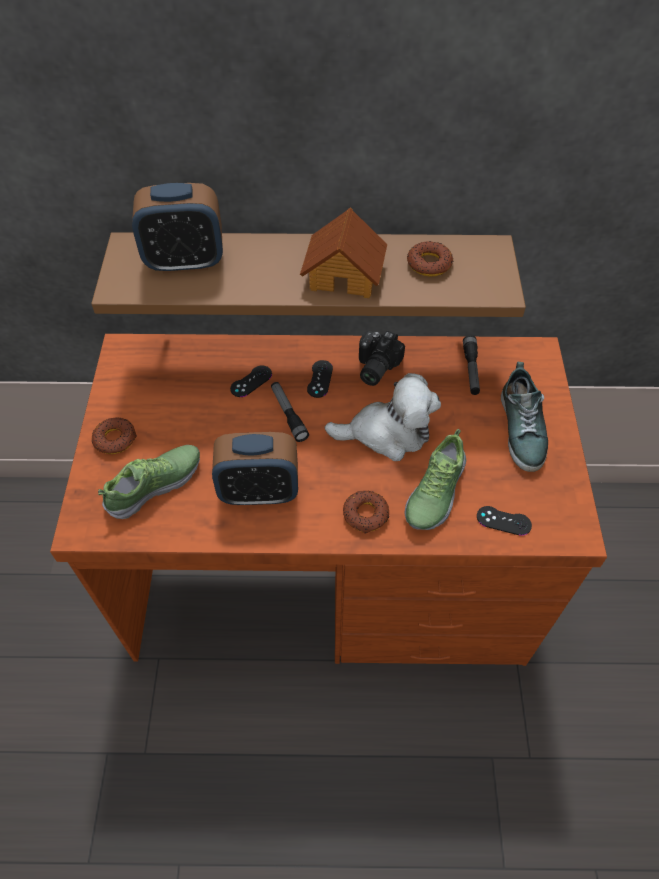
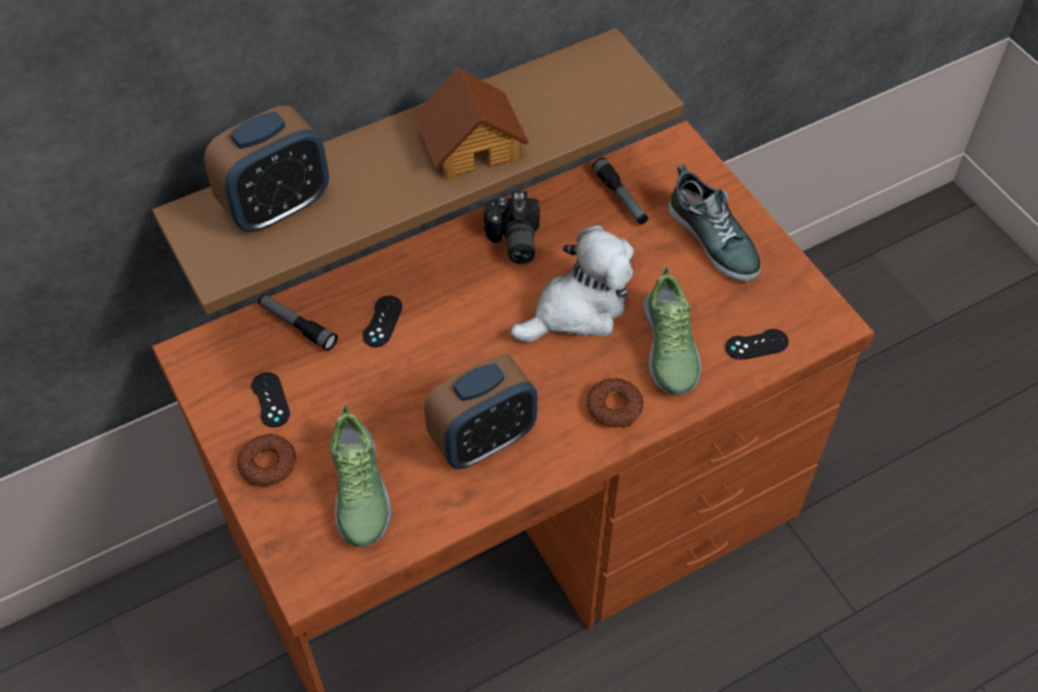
camera: 30 degrees left, 0 degrees up
(155, 485) = (358, 492): shoe -> shoe turned 150 degrees clockwise
(288, 414) = (454, 339): flashlight -> flashlight (297, 326)
(320, 379) = (460, 282): black game controller -> black game controller (270, 400)
(429, 263) = (554, 95): donut -> none

